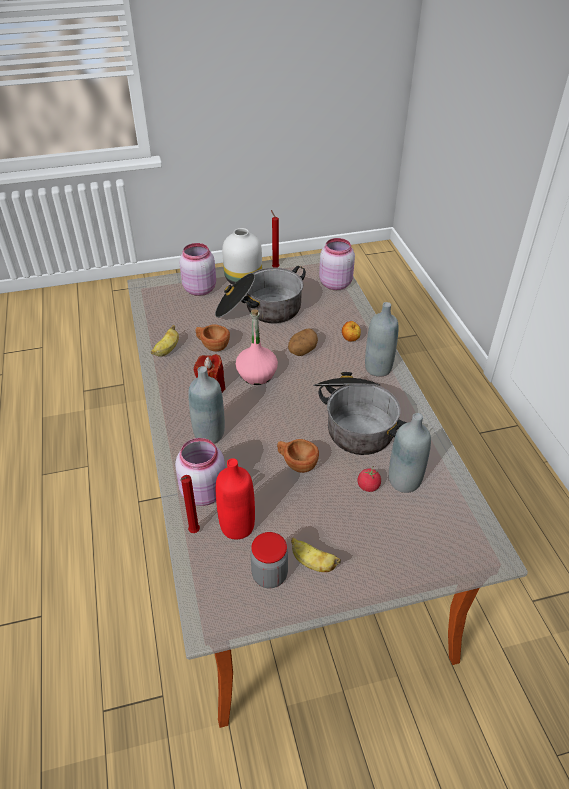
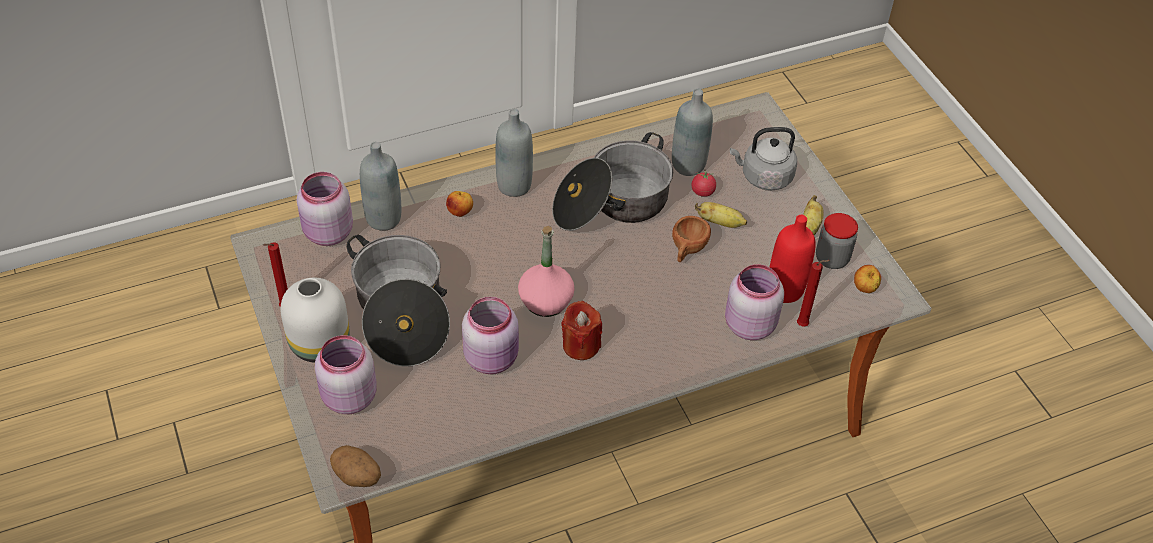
camera: 100 degrees left, 5 degrees up
(167, 350) = (510, 410): banana -> banana (720, 223)
(209, 434) = (661, 334): grey bottle -> grey bottle (383, 219)
(212, 346) = (492, 358): brown cup -> pink jar
(225, 595) = (864, 289): none -> apple
(302, 351) = (491, 259): potato -> potato (358, 476)
(388, 539) = (763, 177): none -> grey kettle

